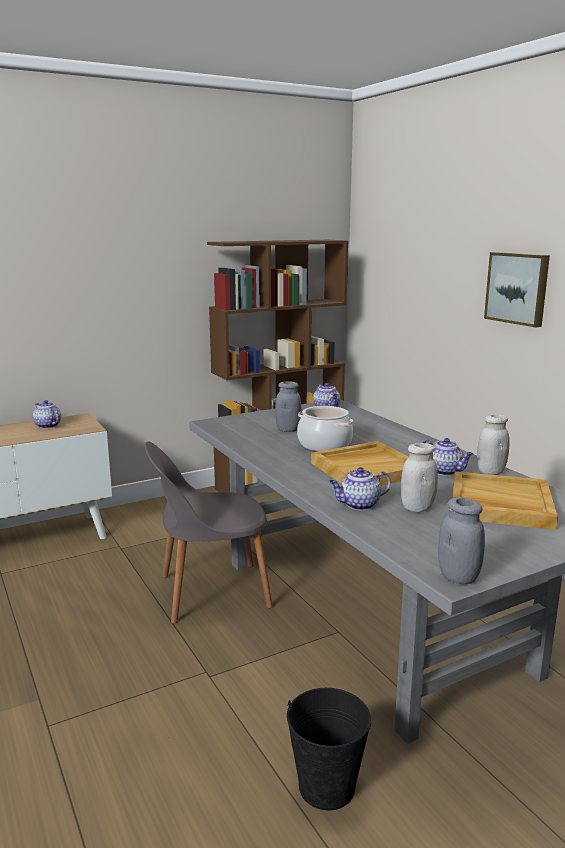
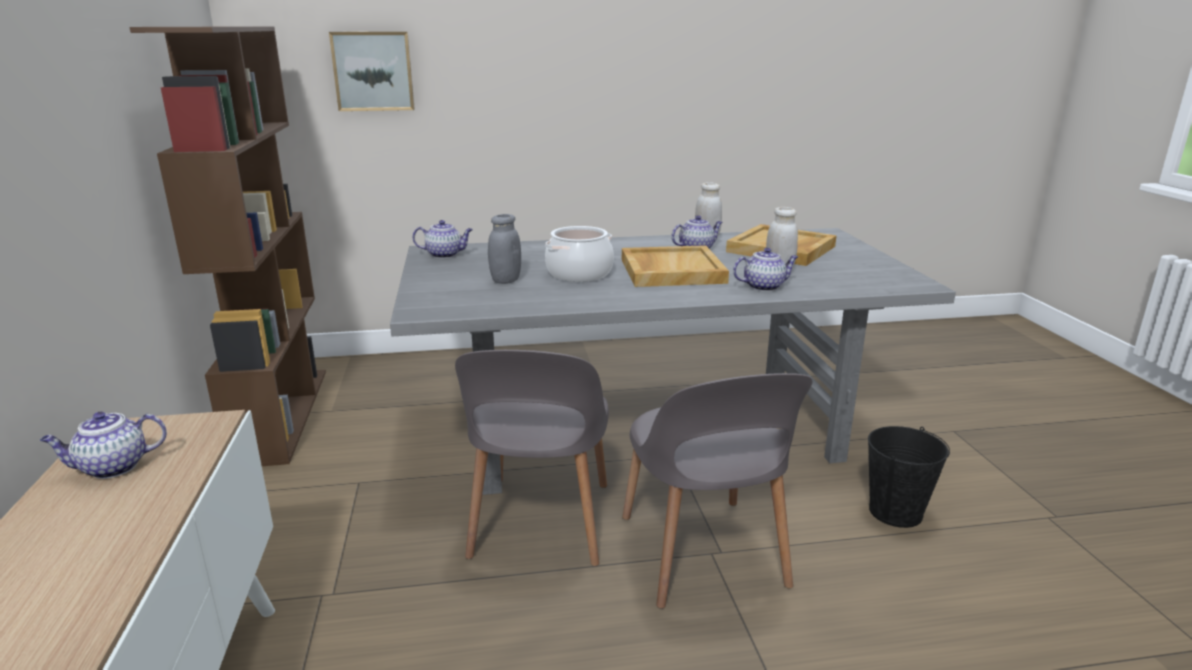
camera: 70 degrees left, 5 degrees up
(203, 667) = (702, 554): none -> grey chair
(359, 505) = (764, 286): teapot -> teapot turned 105 degrees counterclockwise
(458, 577) = (916, 282): grey jar -> none
(518, 288) = (557, 71): picture -> picture (373, 71)

